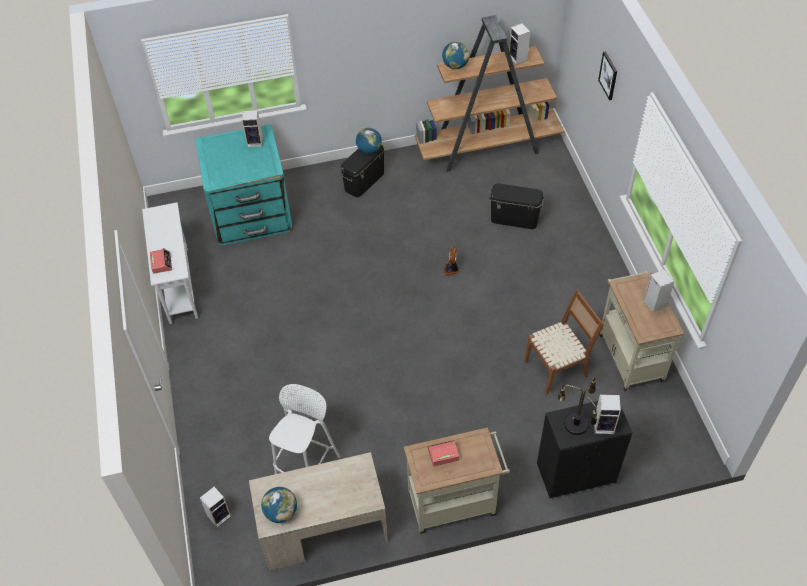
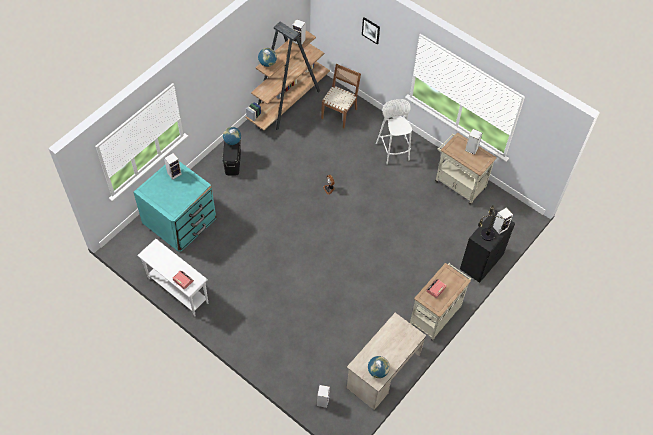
camera: 40 degrees left, 5 degrees up
(306, 465) = (344, 345): white stool -> white stool (394, 150)
(514, 218) = (339, 138): black storage box -> none
(558, 367) = (429, 212): chair -> chair (340, 112)

